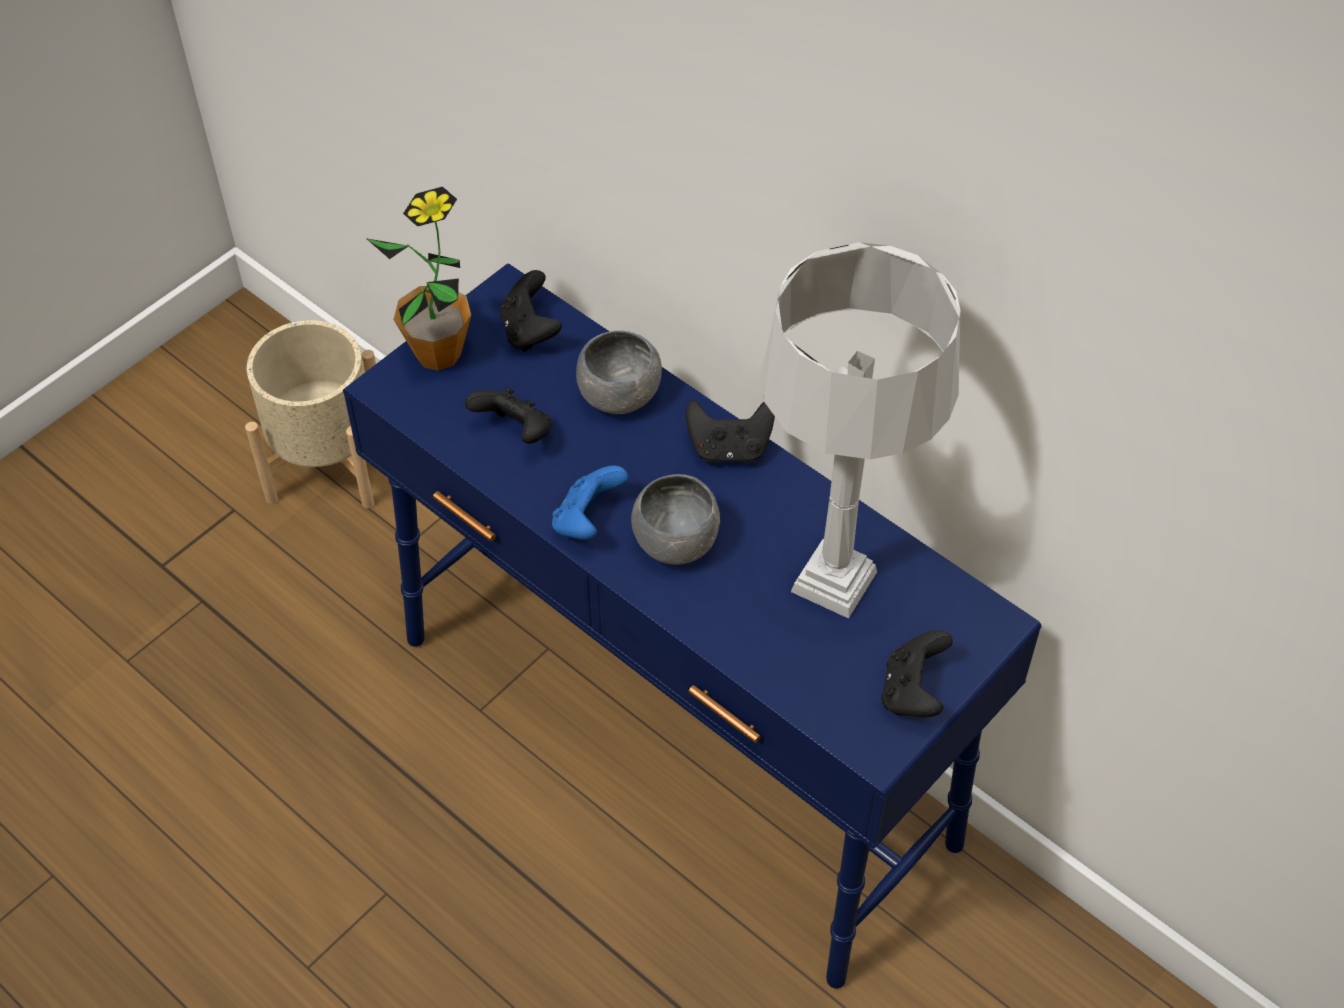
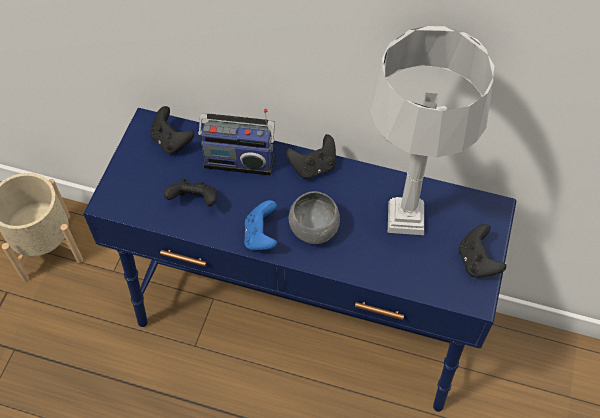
camera: 25 degrees left, 5 degrees up
(438, 353) = (127, 172): potted plant -> none
(619, 395) = (239, 159): grey bowl -> radio

